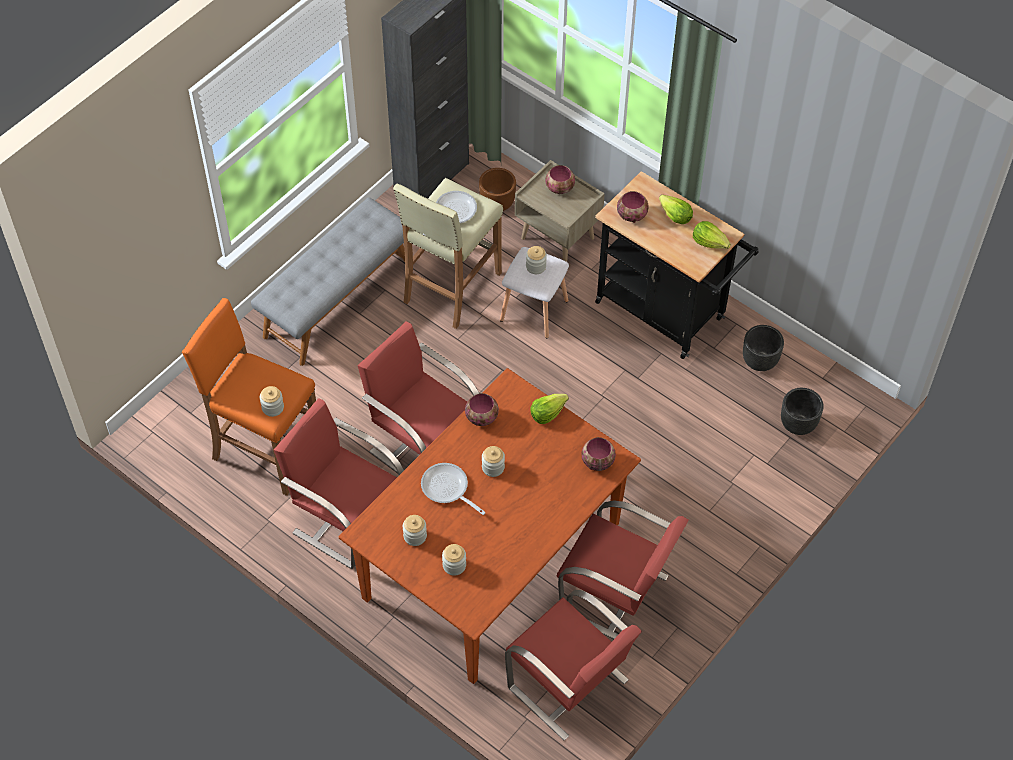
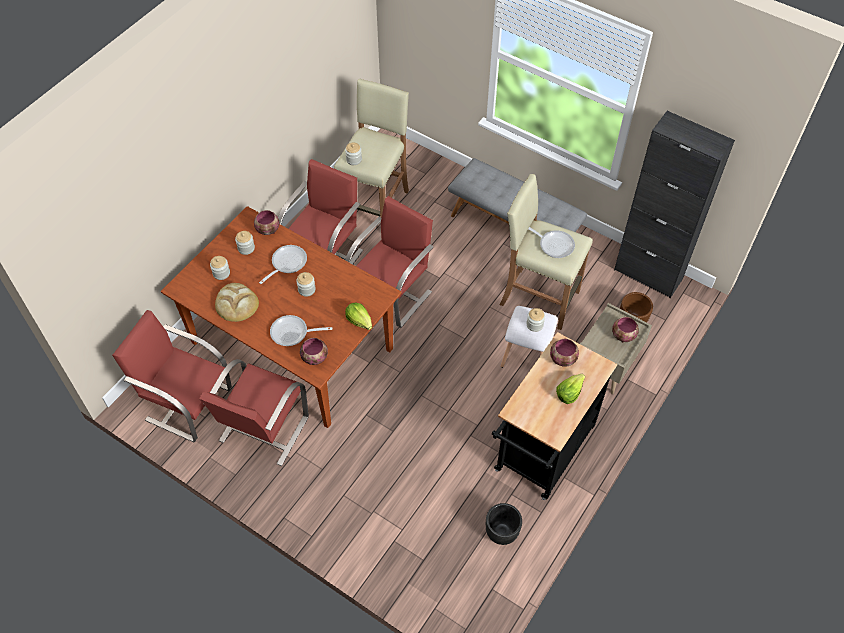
camera: 85 degrees right, 0 degrees up
(266, 451) = (376, 205): orange stool -> beige stool
(482, 417) = (352, 279): bowl -> bowl (268, 230)
(507, 546) = (236, 304): none -> bread
(559, 484) = (293, 333): none -> frying pan
(569, 686) = (187, 403): red chair -> red chair turned 75 degrees clockwise
(710, 242) = (544, 422): lettuce -> none
(797, 425) = (437, 566): black planter -> none

